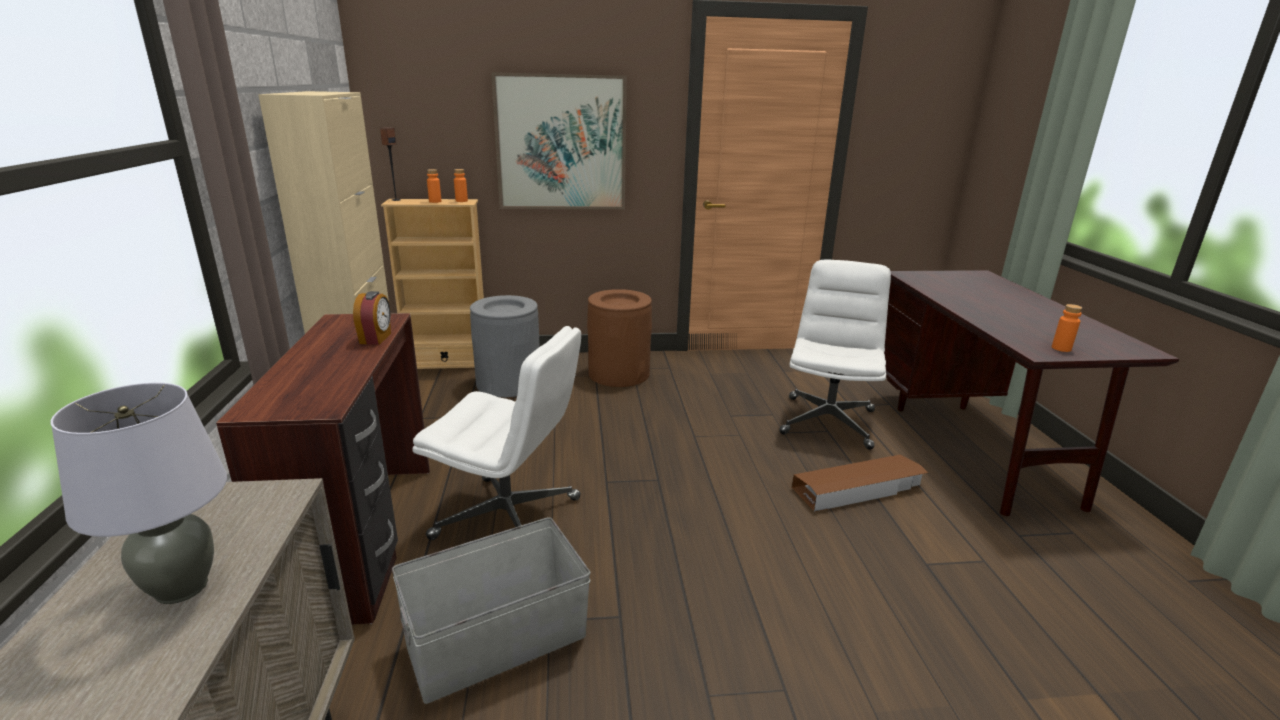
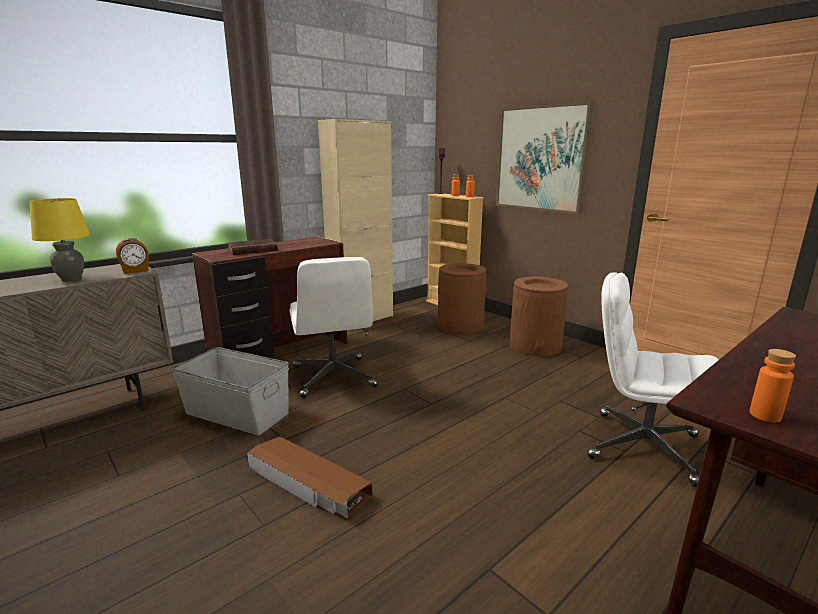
camera: 55 degrees right, 5 degrees down
(181, 587) = (71, 279): grey table lamp -> yellow table lamp
(322, 374) = (251, 250): none -> brown book
(376, 338) = (301, 246): alarm clock -> alarm clock (135, 271)
(509, 383) = (460, 325): grey trash can -> brown trash can
(827, 421) = (642, 446): white office chair -> white office chair turned 135 degrees counterclockwise
(858, 489) = (555, 495): brown storage box -> brown storage box (308, 483)

